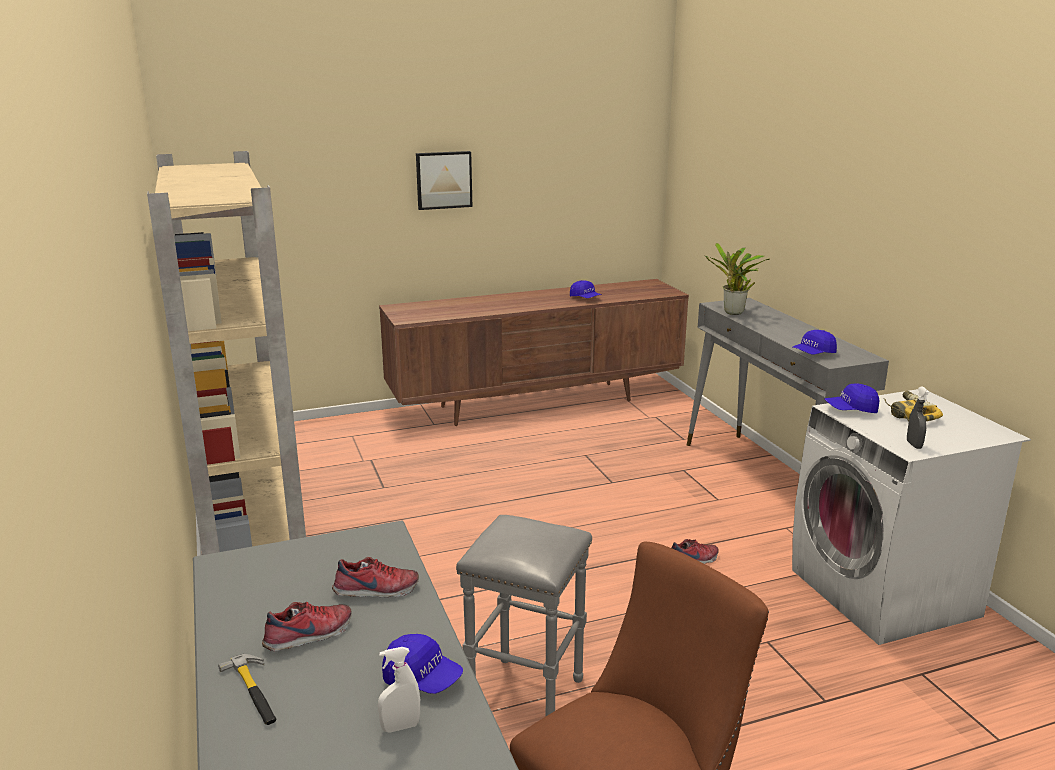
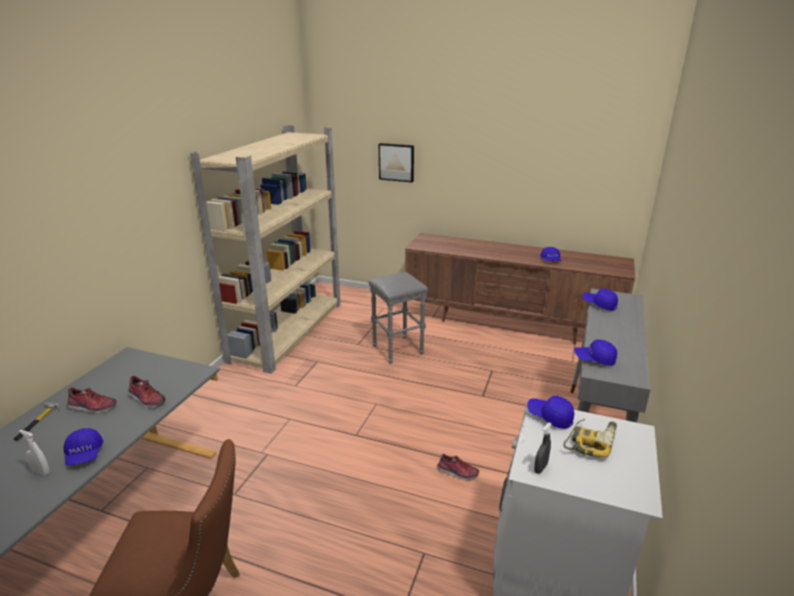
camera: 40 degrees right, 5 degrees up
(443, 180) = (471, 158): picture -> picture (396, 162)
(527, 696) = (261, 498): grey stool -> grey stool (397, 350)
(732, 313) = (599, 304): potted plant -> blue cap

